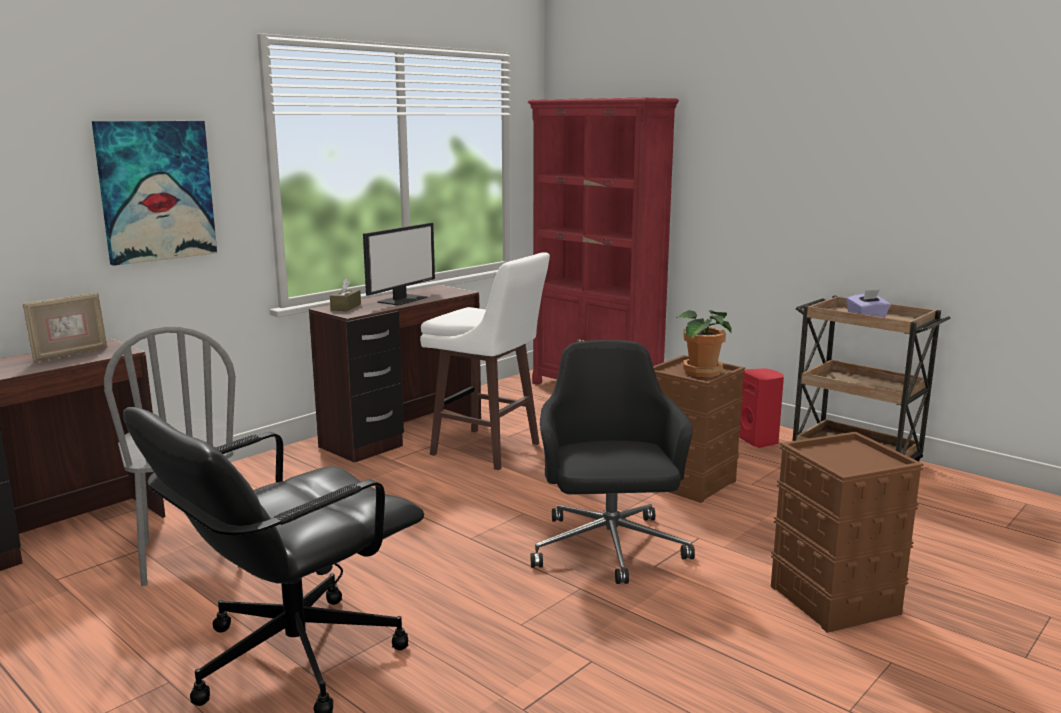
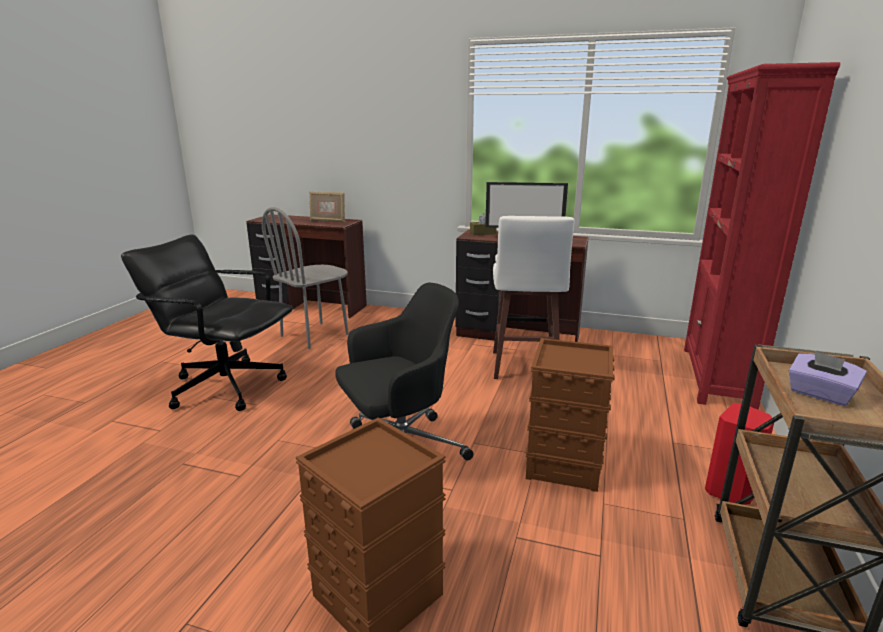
camera: 65 degrees right, 5 degrees up
(156, 191) = (395, 141): picture -> none
(700, 372) = (575, 362): potted plant -> none

